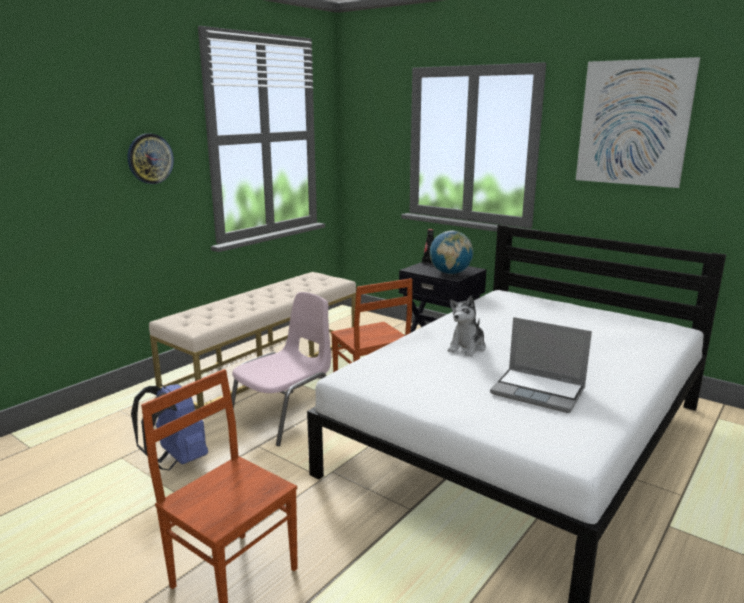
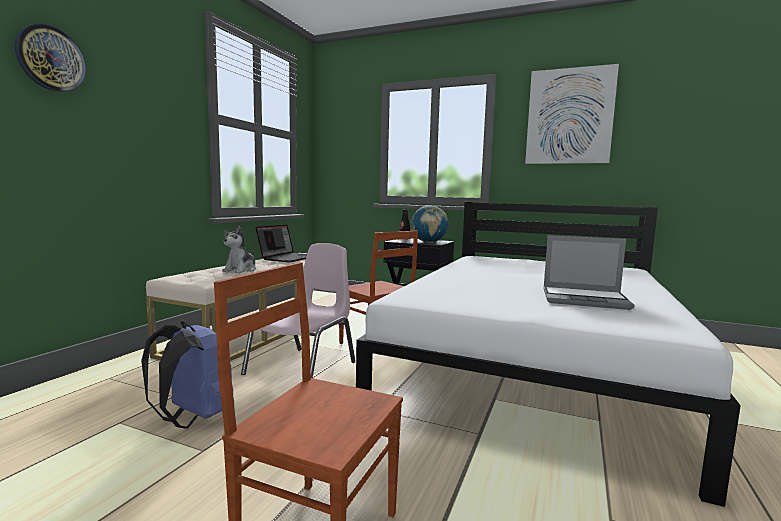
camera: 15 degrees left, 10 degrees down
(150, 158) = (153, 118): wall clock -> wall clock (51, 59)
(295, 285) = (288, 258): none -> laptop
(467, 347) = (487, 280): plush toy -> plush toy (241, 270)

